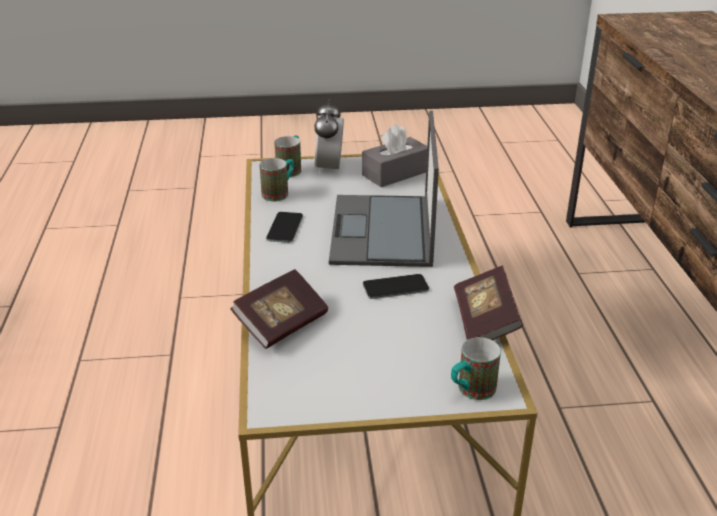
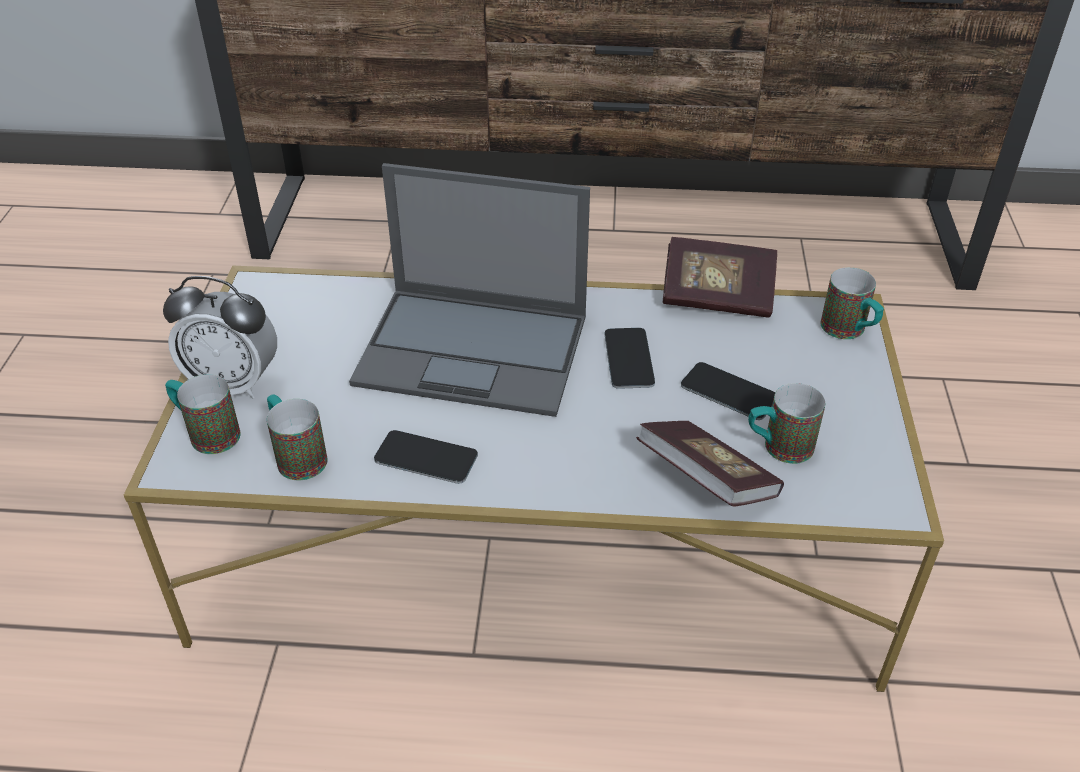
camera: 80 degrees left, 10 degrees up
(320, 354) = (778, 447): none -> mug
(374, 331) = (728, 392): none -> phone
(395, 173) = (294, 311): grey tissue box -> none

